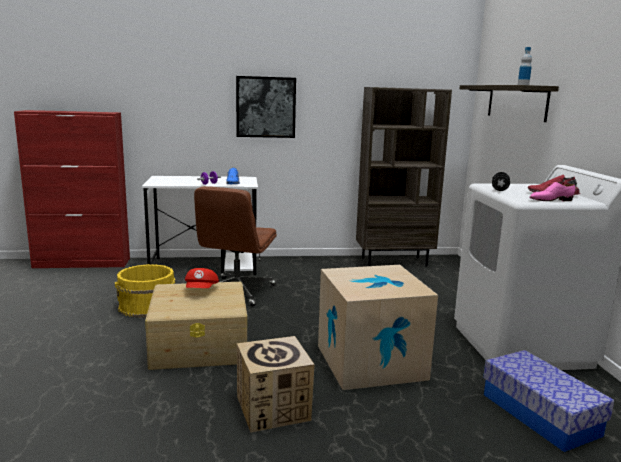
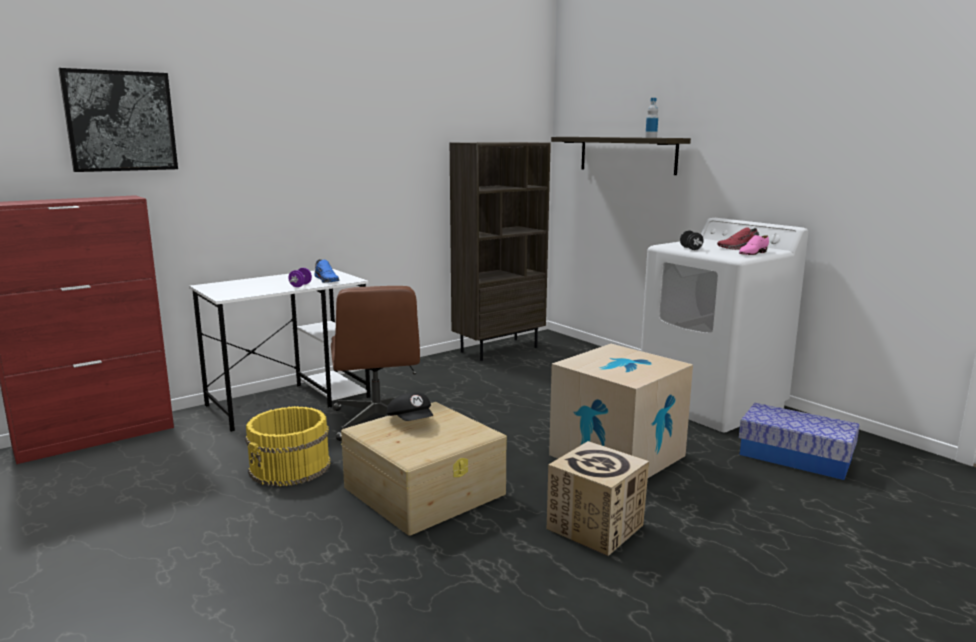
camera: 30 degrees left, 0 degrees up
(201, 290) = (411, 421): red cap -> black cap
(265, 107) = (337, 174): picture -> picture (120, 121)

